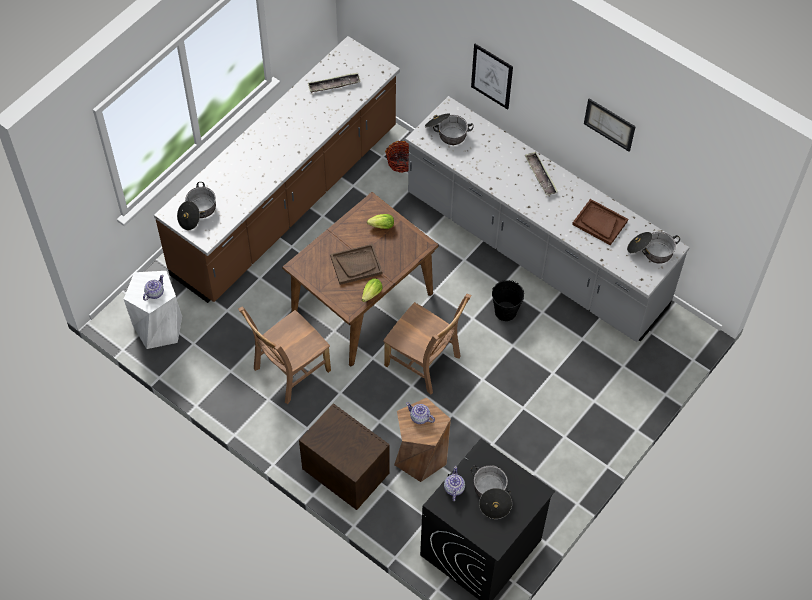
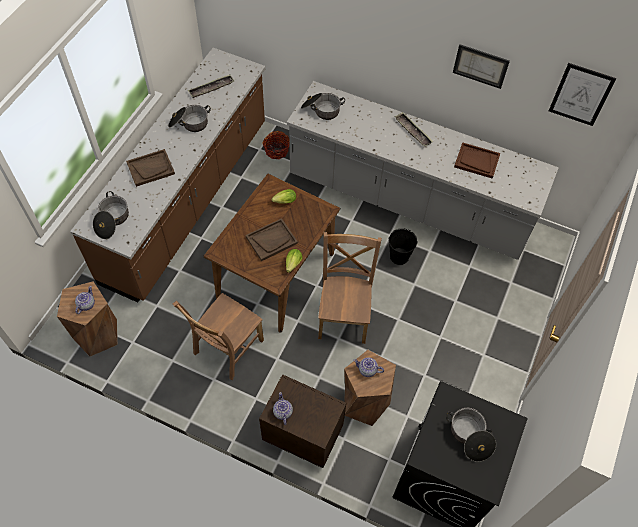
camera: 15 degrees left, 0 degrees up
(159, 327) = (97, 334): white stool -> brown stool
(248, 164) = (151, 168): none -> brown tray
(424, 363) = (344, 315): brown chair -> brown chair turned 105 degrees counterclockwise
(453, 488) = (431, 438): teapot -> teapot (282, 412)
(492, 76) = (355, 49): picture -> picture (581, 94)
(651, 251) = (528, 177): cooking pot -> cooking pot (189, 123)

